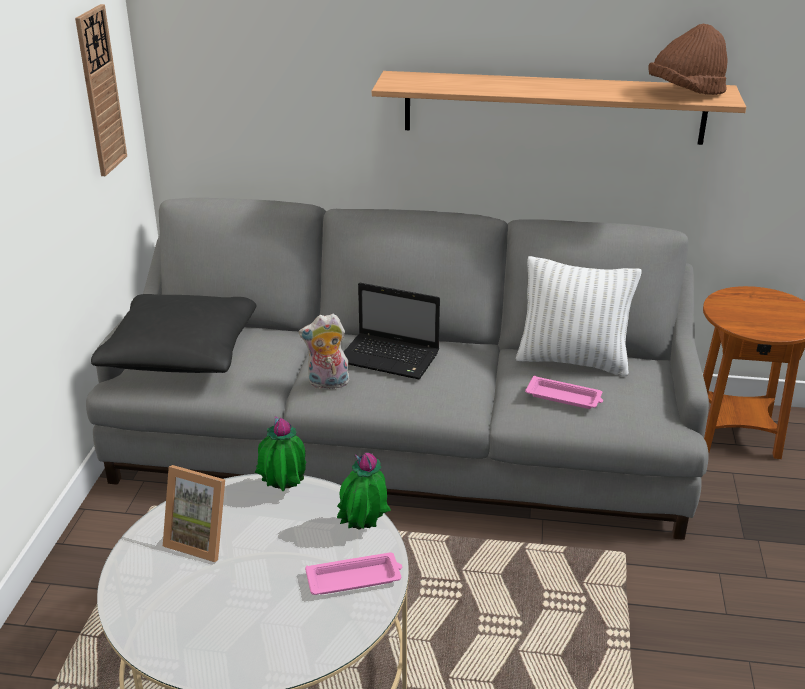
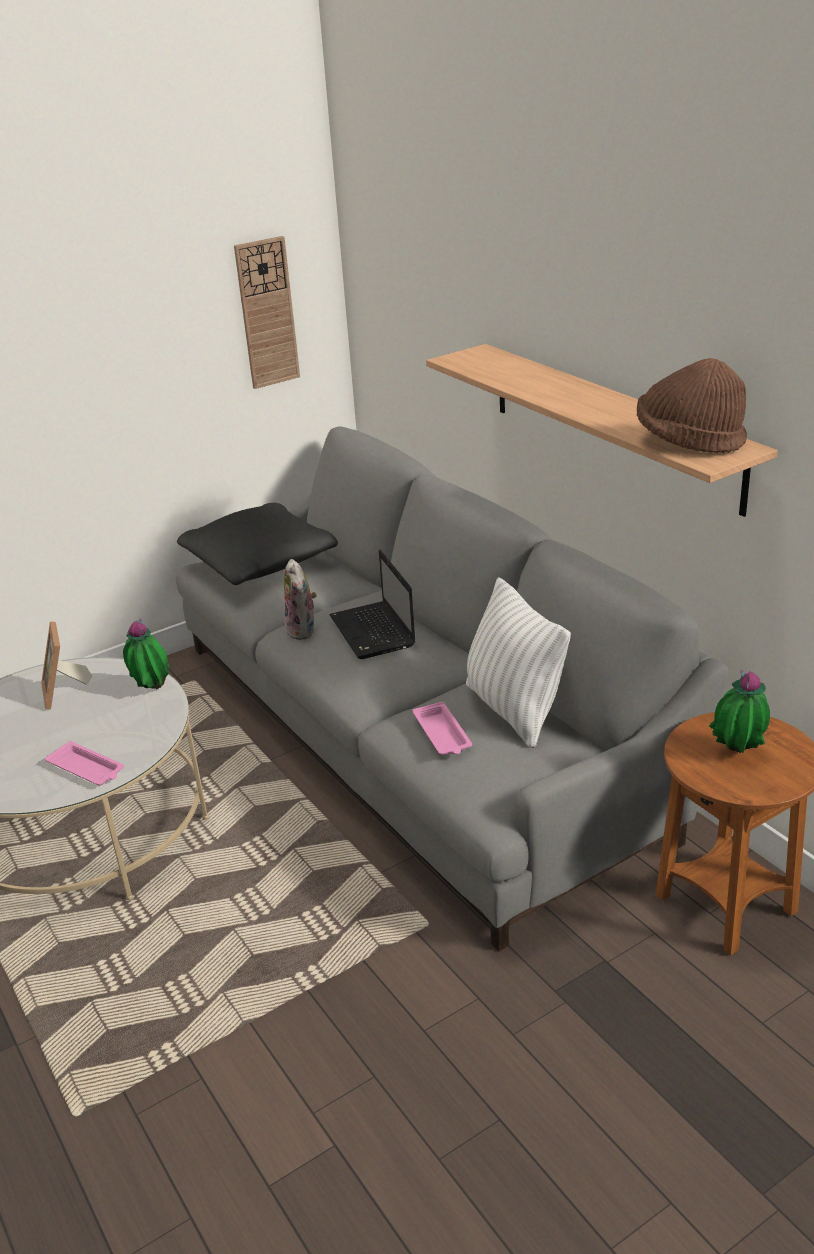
camera: 50 degrees right, 0 degrees up
(327, 384) = (303, 630): plush toy -> plush toy turned 150 degrees counterclockwise
(363, 530) = (145, 743): potted plant -> potted plant (737, 754)

